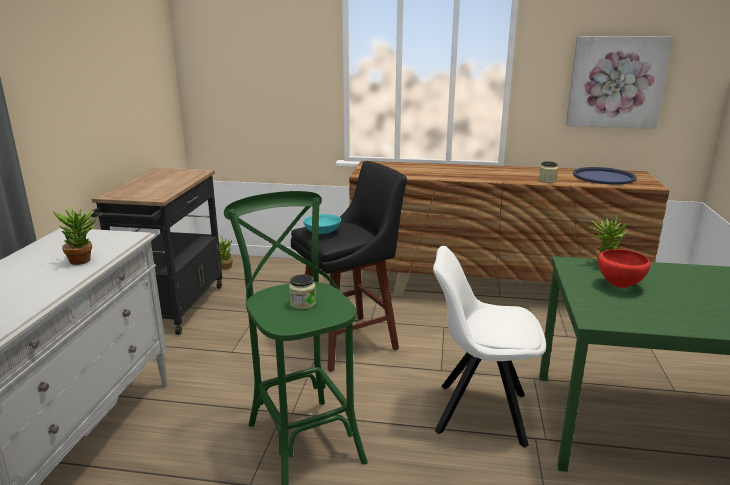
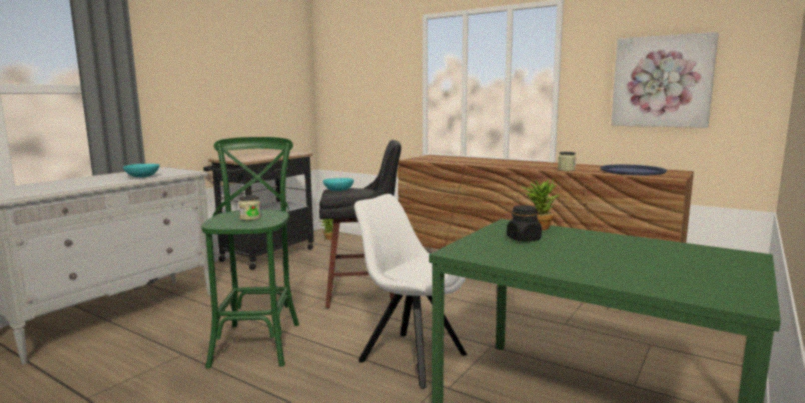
camera: 25 degrees right, 10 degrees down
(84, 260) = (142, 177): potted plant -> turquoise bowl
(619, 286) = (523, 239): red bowl -> black jar

